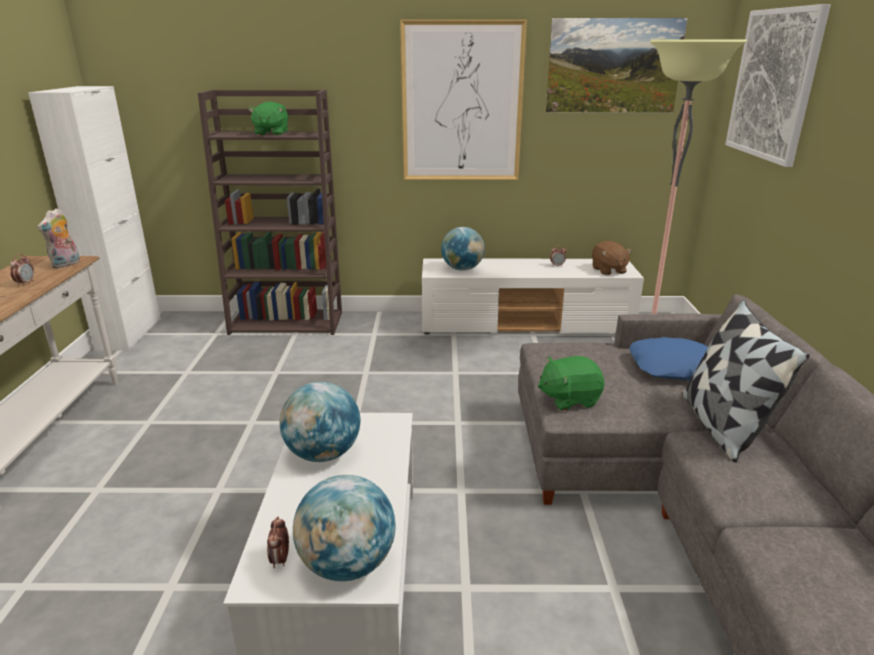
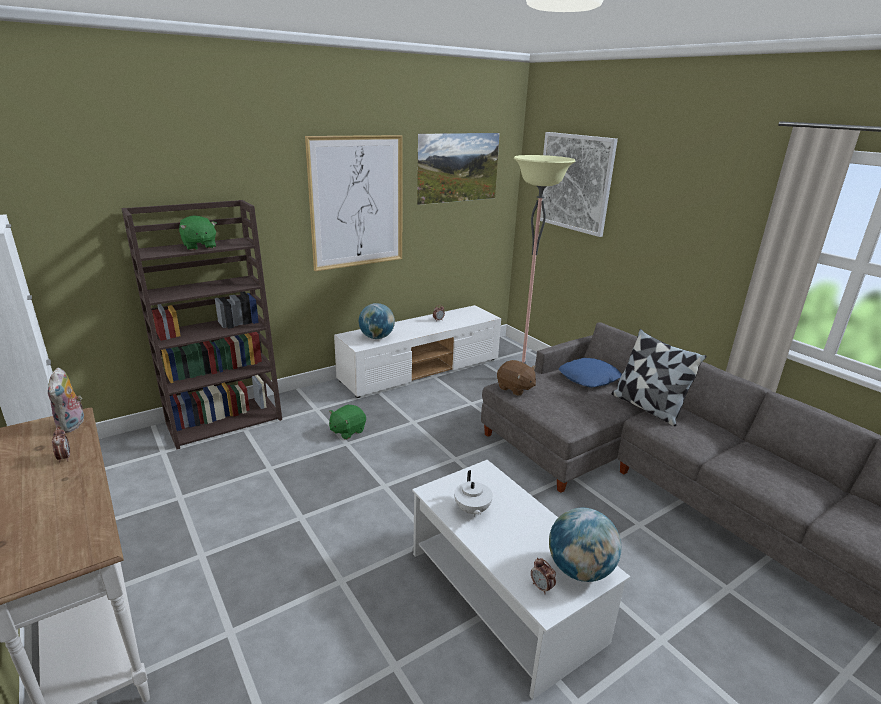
camera: 35 degrees left, 0 degrees up
(323, 454) = (472, 510): globe -> white teapot
(569, 399) = (561, 417): green plush toy -> green plush toy (347, 431)
(608, 270) = (474, 317): brown plush toy -> brown plush toy (515, 388)

